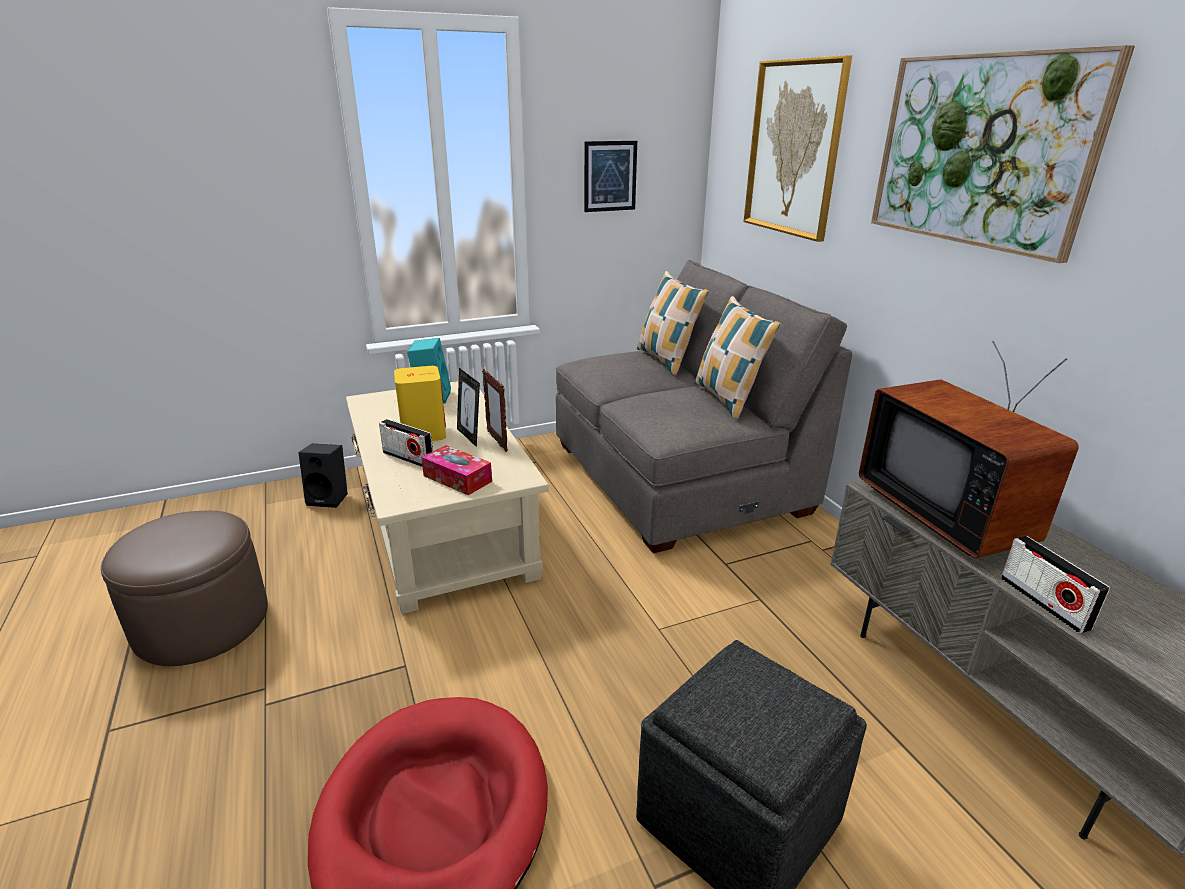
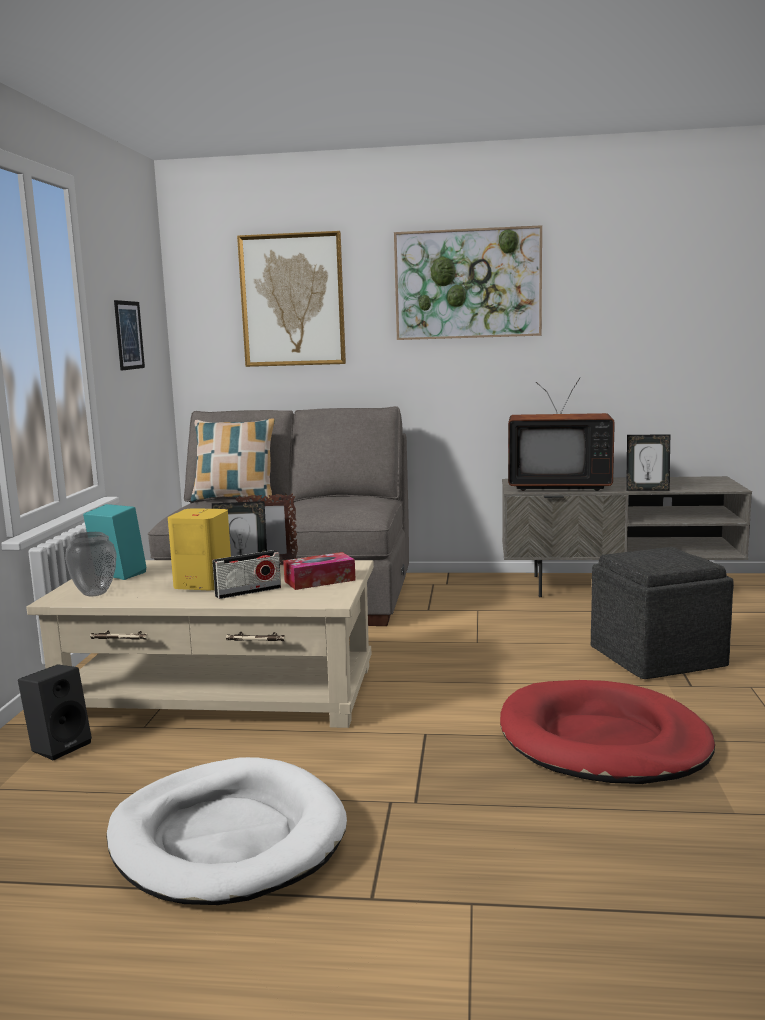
camera: 60 degrees left, 15 degrees down
(202, 622) = (227, 838): brown ottoman -> white dog bed
(381, 406) = (94, 593): none -> vase
(728, 399) = (343, 496): pillow -> none
(1044, 603) = (647, 490): radio -> picture frame

